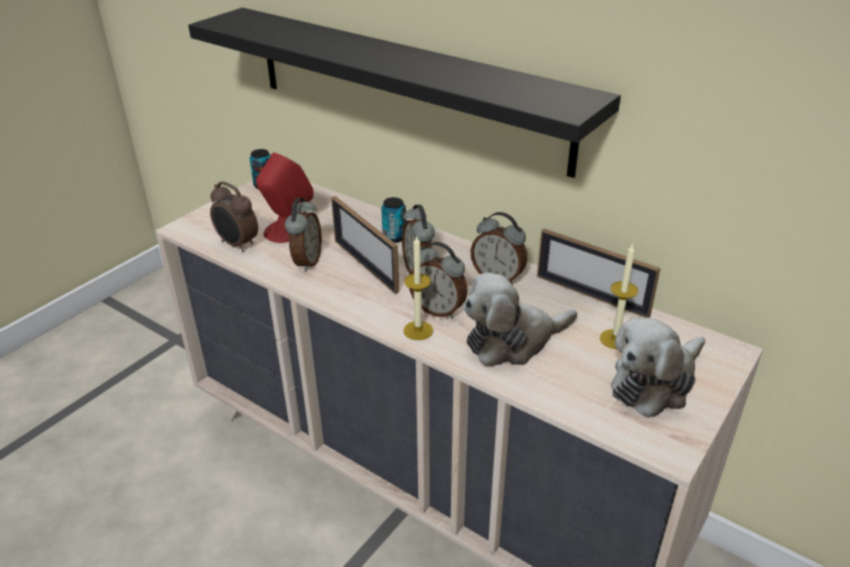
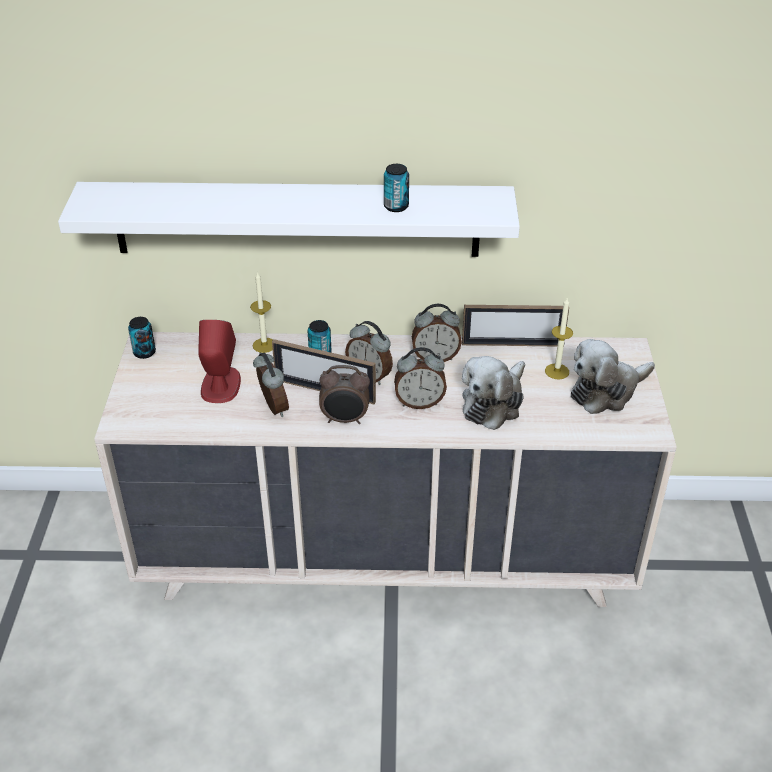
camera: 35 degrees left, 5 degrees up
(237, 245) = (192, 419): alarm clock -> alarm clock (345, 420)
(404, 86) = (297, 219): black shelf -> white shelf
(418, 330) = (422, 425): candle -> candle (264, 345)
(469, 80) = (396, 206): none -> can
(654, 383) = (606, 391): plush toy -> plush toy turned 45 degrees clockwise

